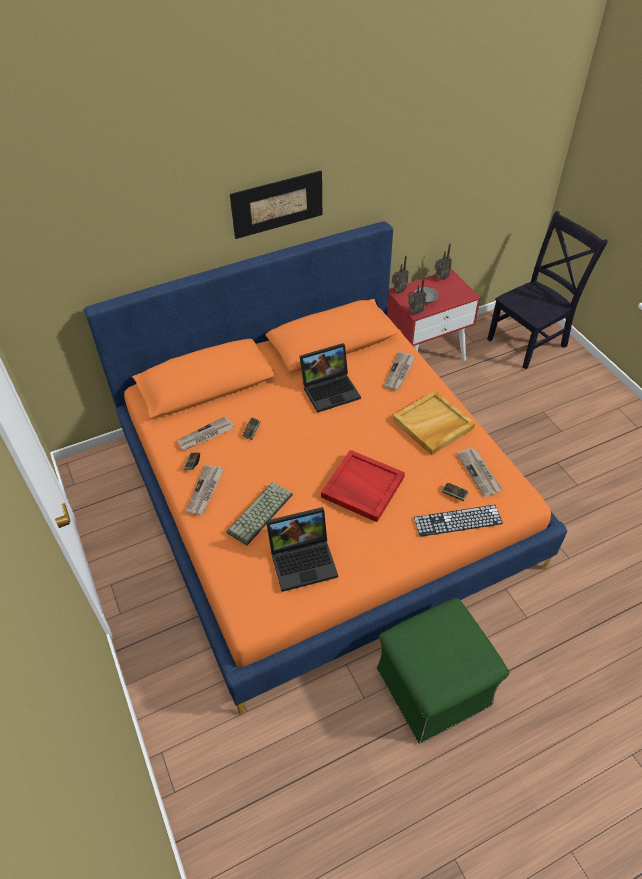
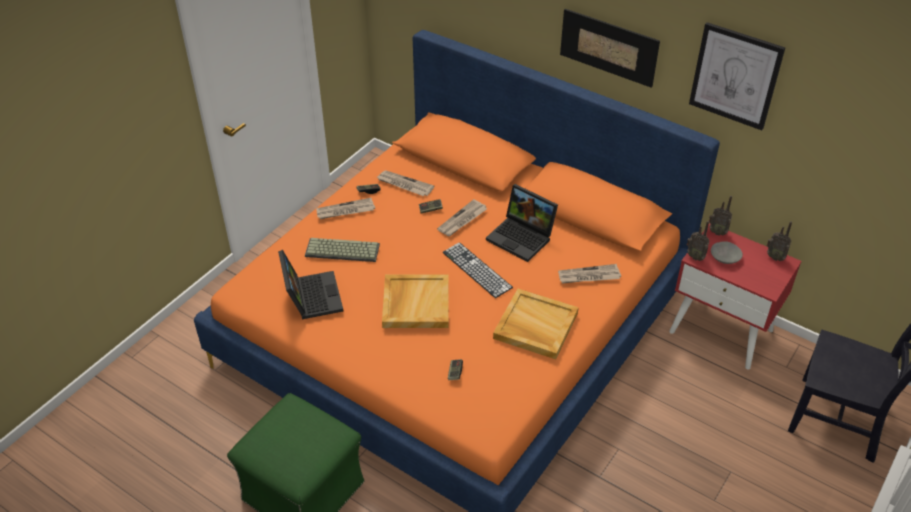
camera: 60 degrees right, 5 degrees down
(304, 559) = (311, 296): laptop -> laptop turned 150 degrees counterclockwise
(362, 487) = (415, 303): red tray -> beige tray
(384, 162) = (735, 76): none -> picture
(458, 520) = (423, 386): keyboard -> keyboard (476, 270)
(479, 473) = (497, 383): newspaper -> newspaper (462, 220)

